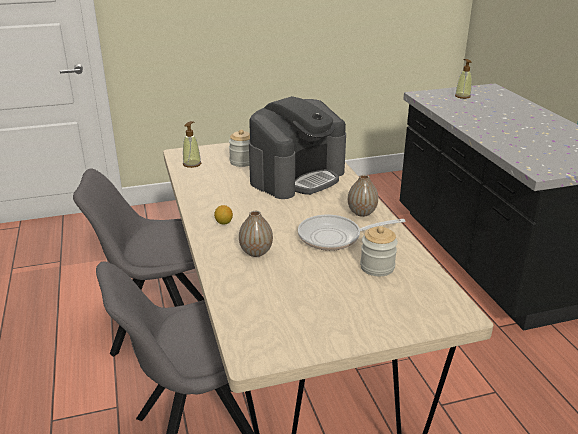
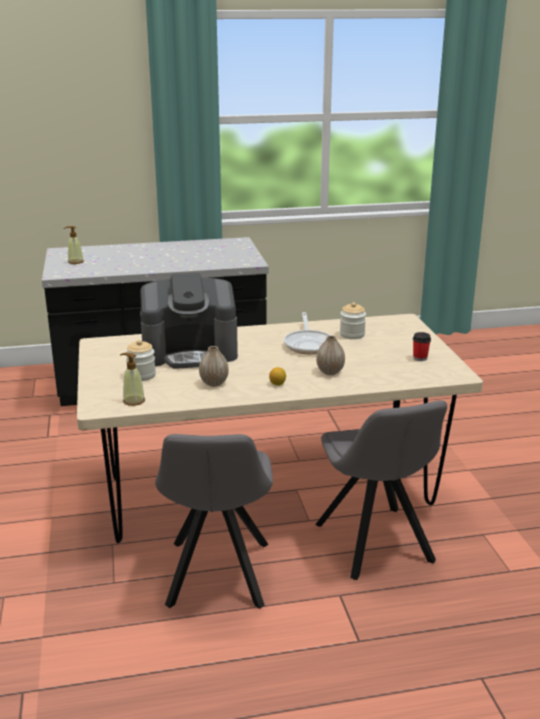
camera: 85 degrees left, 5 degrees down
(297, 176) = (190, 352): coffee machine -> coffee machine turned 120 degrees clockwise
(309, 322) = (420, 358): none -> cup
(361, 213) = (270, 333): vase -> vase (214, 383)

